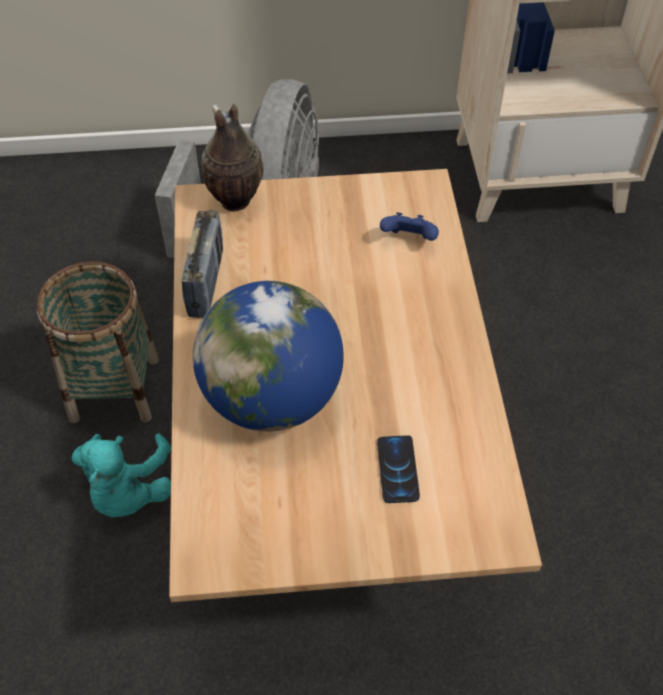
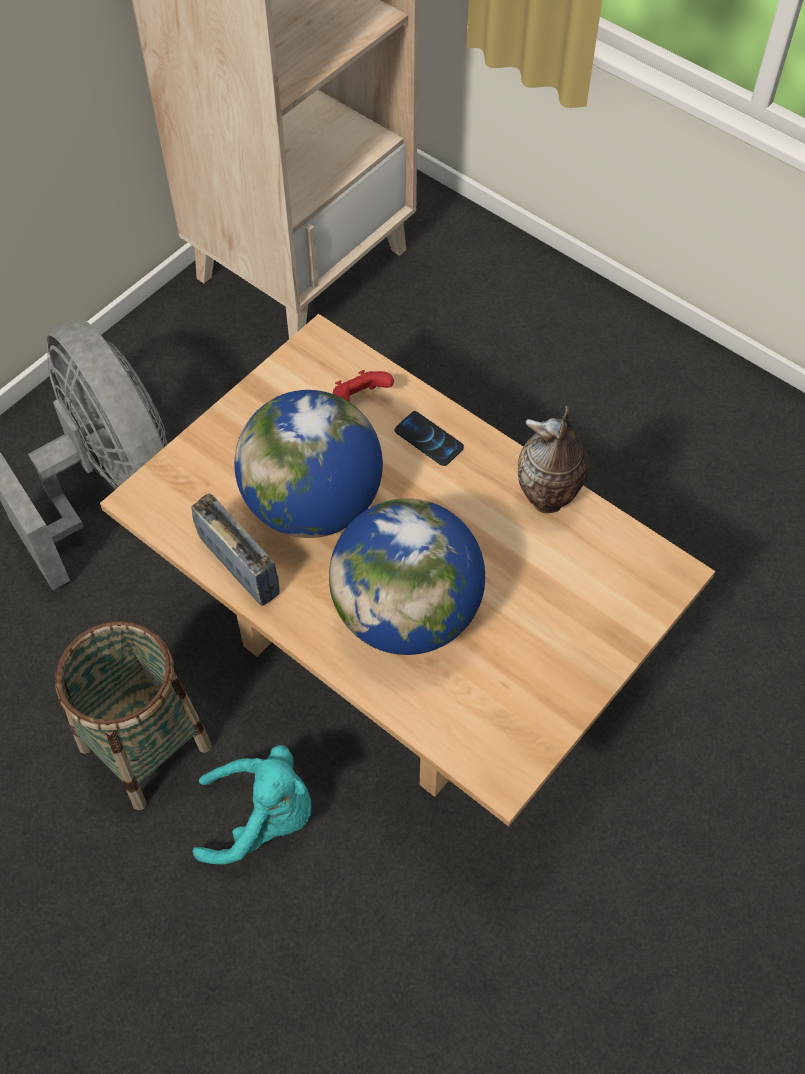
camera: 45 degrees left, 5 degrees up
(127, 491) = (262, 818): turquoise plush toy -> turquoise plush toy turned 45 degrees counterclockwise
(235, 202) = (175, 477): vase -> vase (548, 500)
(297, 281) = (313, 504): none -> globe
(397, 469) = (556, 588): phone -> phone (429, 439)
(409, 240) = (360, 400): blue game controller -> red game controller

